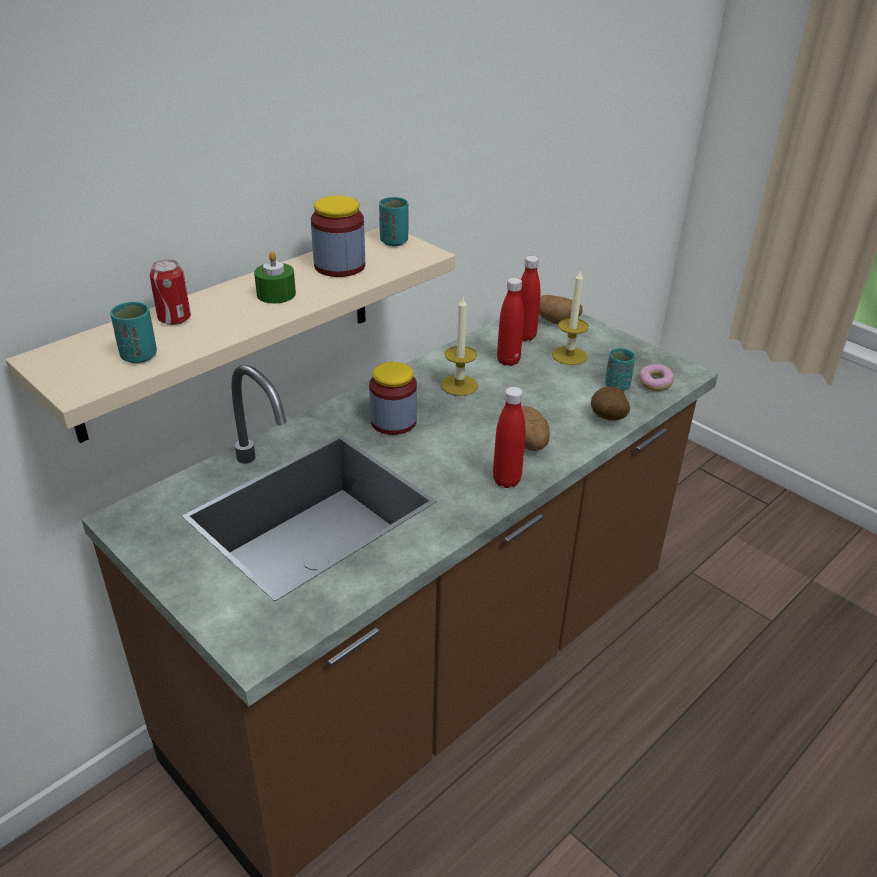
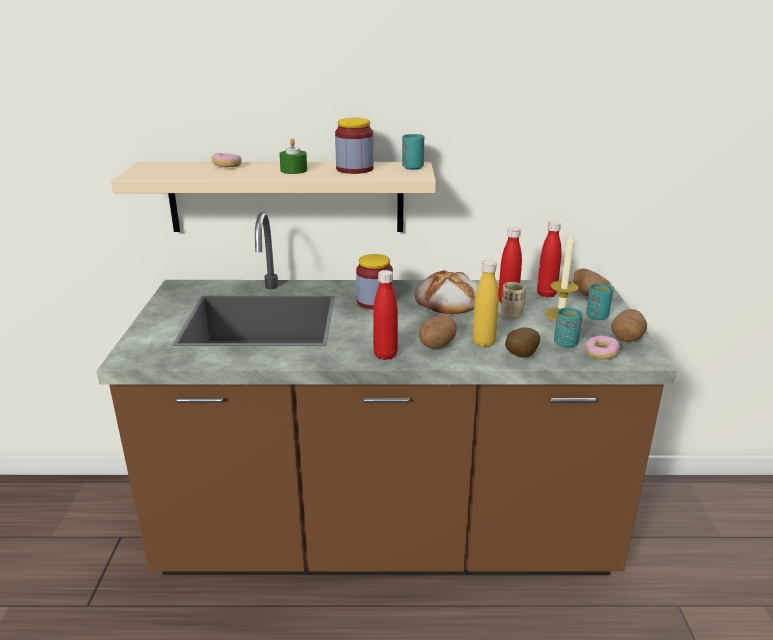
camera: 45 degrees right, 10 degrees down
(139, 356) = (180, 173): turquoise cup -> turquoise cup (597, 316)
(174, 319) = (227, 166): can -> donut
(459, 385) = (449, 301): candle -> bread
(534, 375) = (511, 315): none -> beige cup
(560, 420) = (483, 343): none -> yellow bottle
(647, 357) = (627, 338): none -> potato

